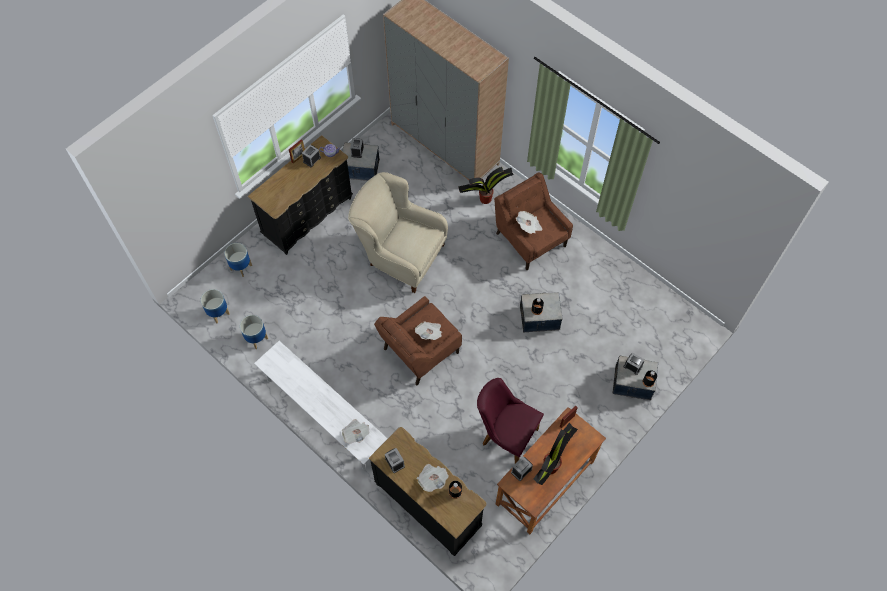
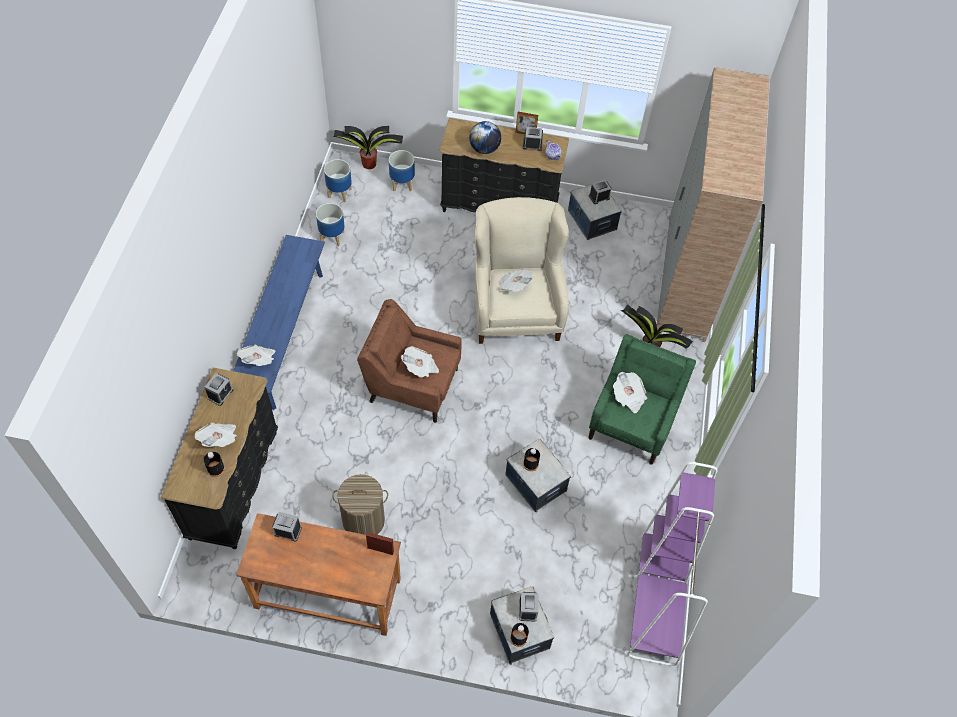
camera: 55 degrees right, 5 degrees down
(294, 190) = (484, 149): none -> globe
(324, 414) = (284, 336): white bench -> blue bench
(404, 241) = (514, 285): none -> newspaper
(505, 434) = (363, 520): purple chair -> laundry basket
(530, 238) = (633, 422): brown armchair -> green armchair
(551, 466) = (311, 560): potted plant -> potted plant (370, 164)
(655, 298) = (657, 601): none -> purple clothes rack

